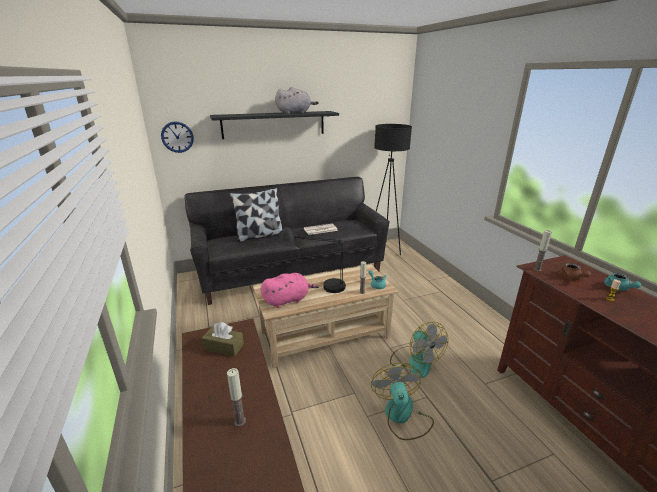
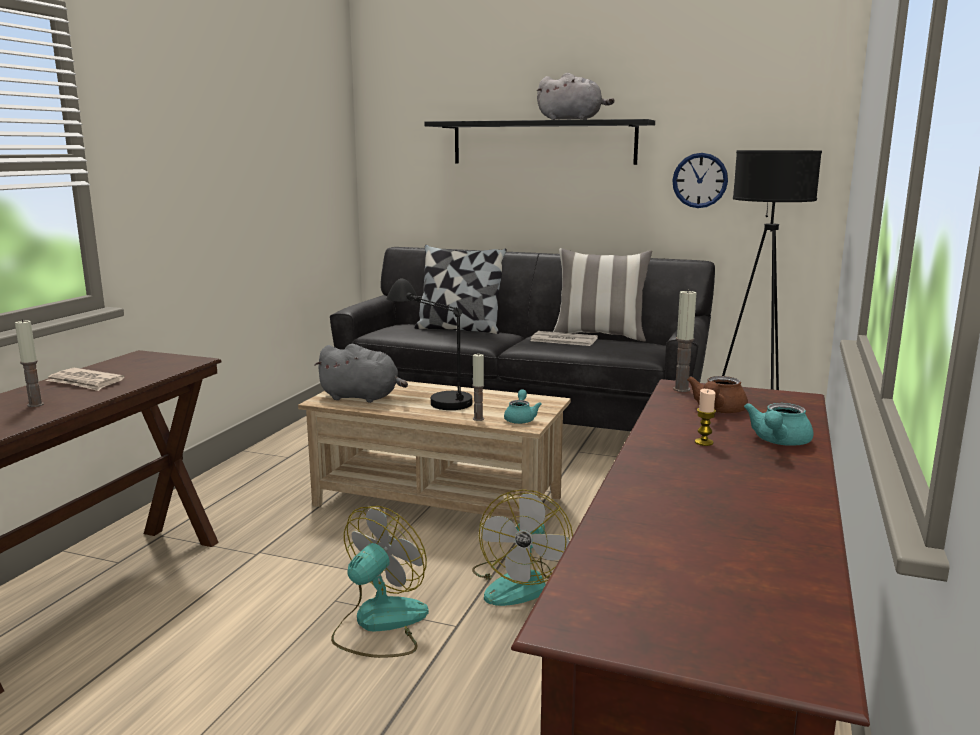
camera: 40 degrees right, 10 degrees down
(177, 137) = (392, 156): wall clock -> wall clock (700, 180)
(222, 381) = (85, 382): none -> newspaper
(224, 347) = (142, 366): brown tissue box -> none
(288, 300) = (362, 397): pink plush toy -> grey plush toy
(324, 221) = (600, 336): none -> pillow

